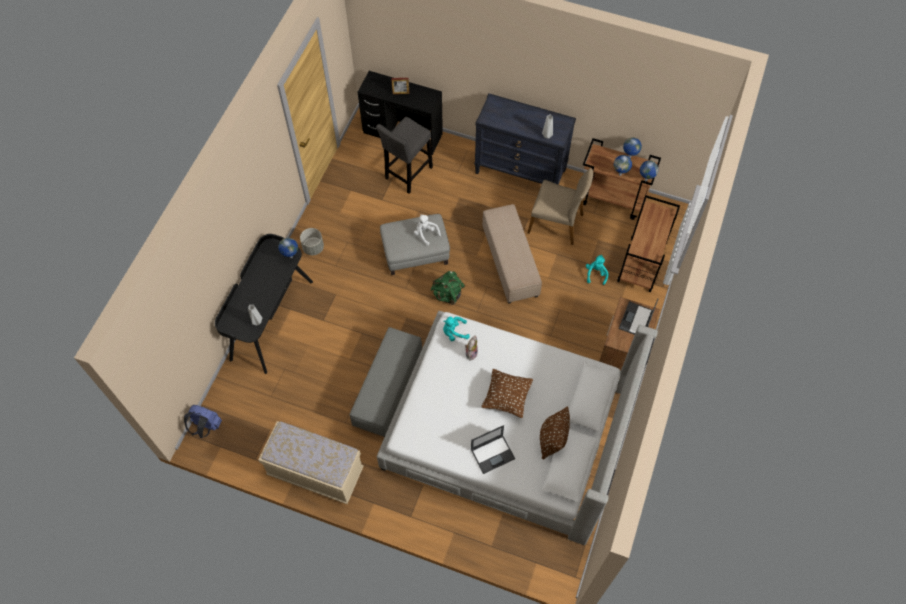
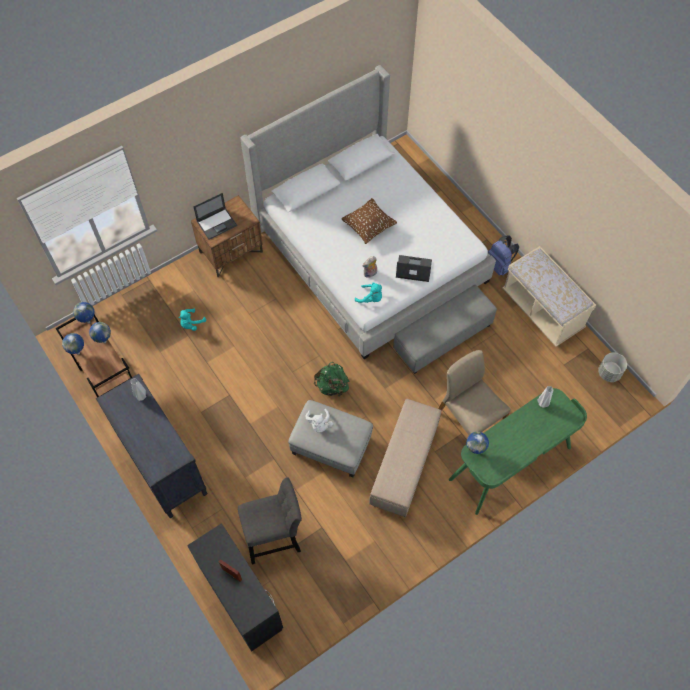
camera: 145 degrees left, 0 degrees up
(206, 426) = (619, 400): blue backpack -> blue backpack (499, 265)
(271, 319) = (511, 464): black desk -> green desk
(313, 247) = (426, 516): grey planter -> grey planter (609, 373)
(493, 453) = (409, 198): laptop -> laptop (413, 269)
(510, 262) = (253, 380): beige ottoman -> beige ottoman (403, 464)
(552, 440) = (358, 182): brown pillow -> none
(556, 223) = (180, 390): beige chair -> beige chair (469, 420)
(641, 265) = (147, 307): brown cart -> none

